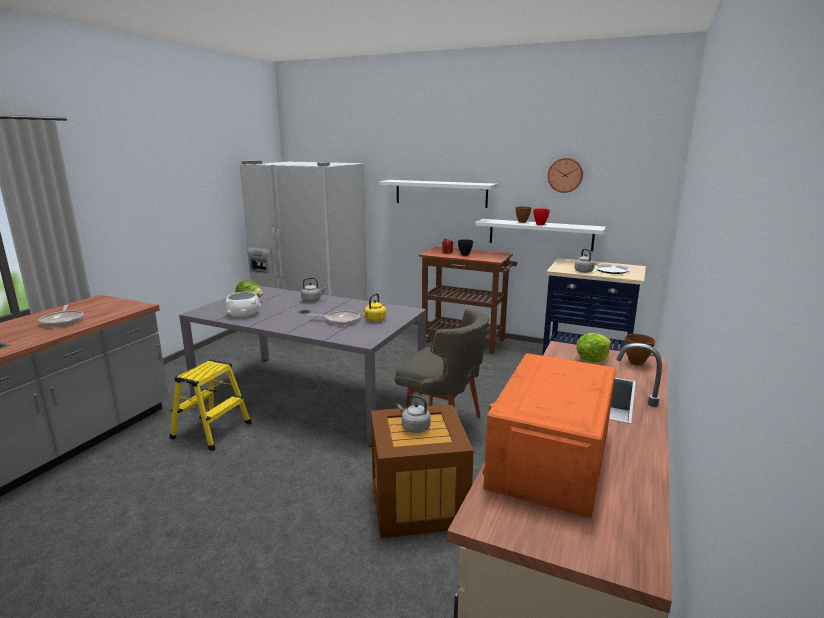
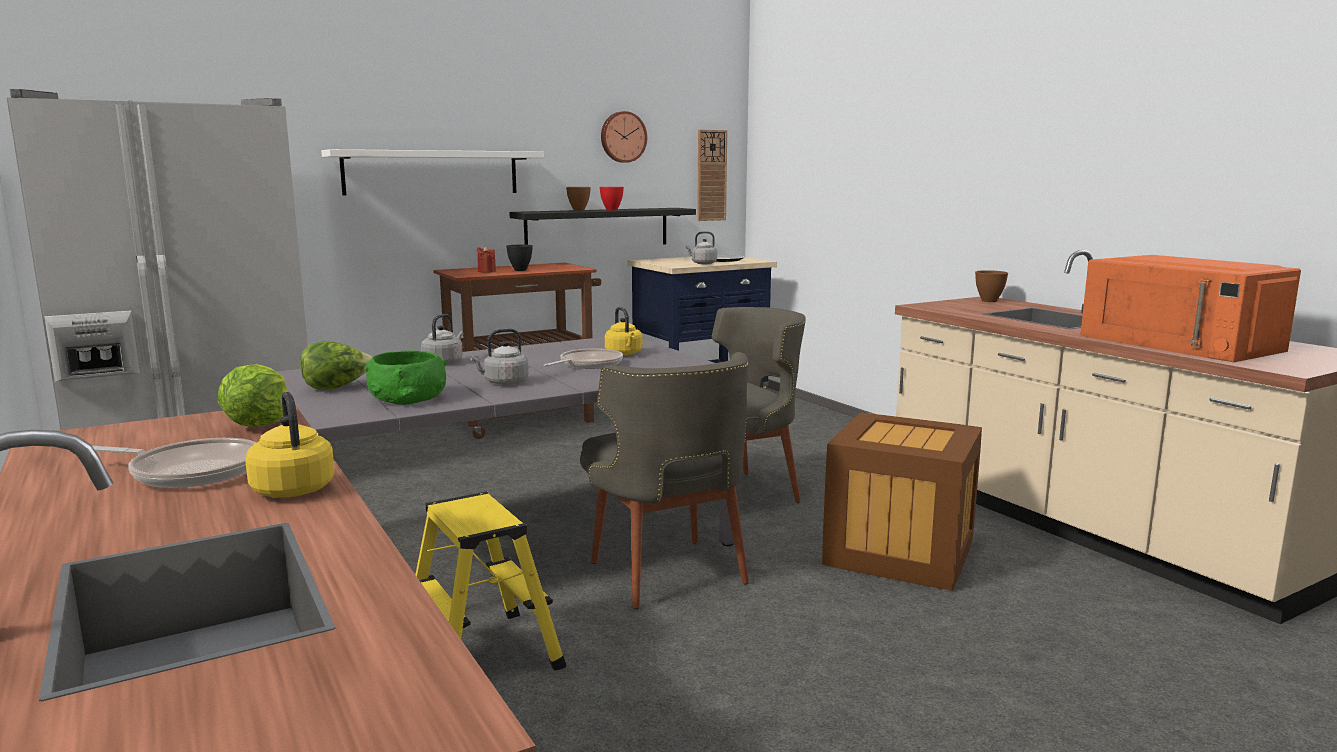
camera: 55 degrees left, 5 degrees down
(45, 335) = (293, 488): none -> yellow kettle
(244, 314) = (409, 398): white bowl -> green bowl
(321, 441) = (667, 572): none -> grey chair
(414, 427) = (898, 437): grey kettle -> grey kettle (503, 382)
(540, 234) = (597, 228): white shelf -> black shelf
(592, 360) = (967, 306): lettuce -> lettuce (259, 424)
(641, 205) = (711, 175): none -> wall clock

